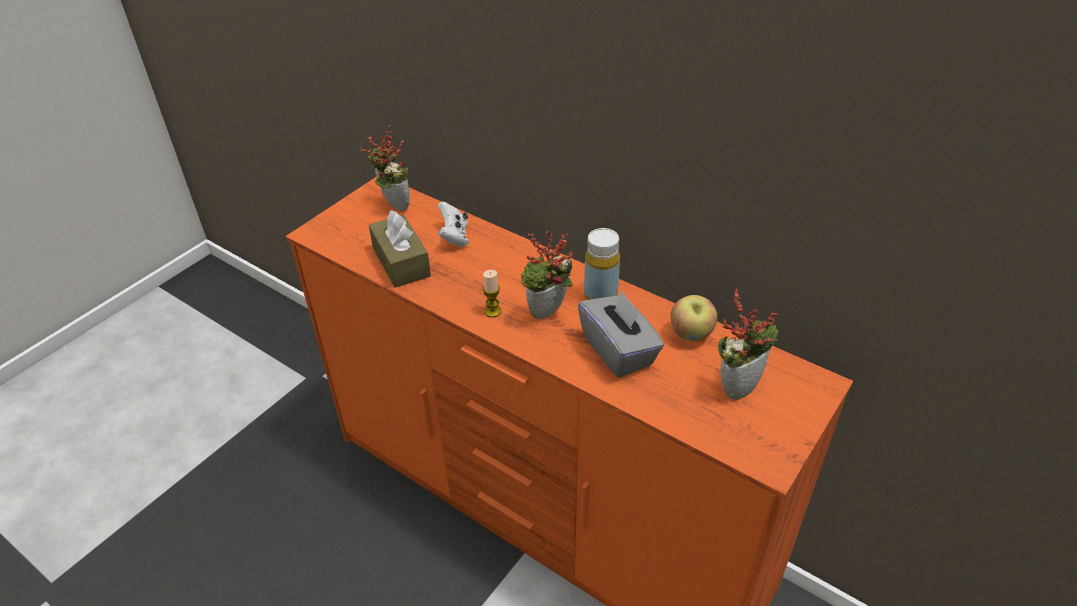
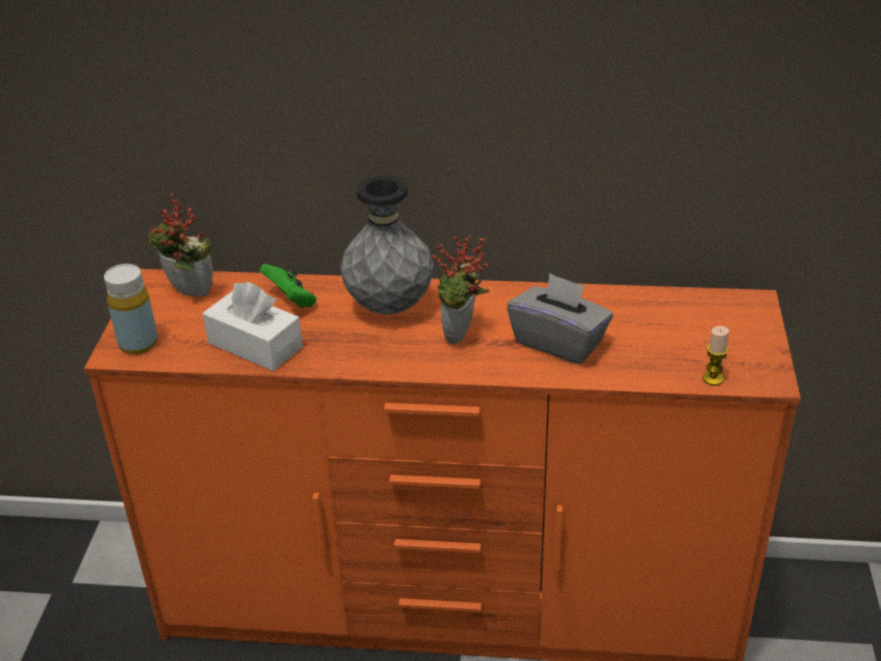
camera: 30 degrees left, 5 degrees down
(401, 262) = (255, 345): brown tissue box -> white tissue box
(454, 237) = (292, 301): white game controller -> green game controller
(492, 311) = (402, 354): candle -> candle (713, 379)
(517, 268) = (390, 307): none -> grey vase
(600, 294) = (496, 300): yellow bottle -> yellow bottle (138, 343)
(691, 334) = (611, 303): apple -> none
(738, 385) = (688, 329): potted plant -> none

